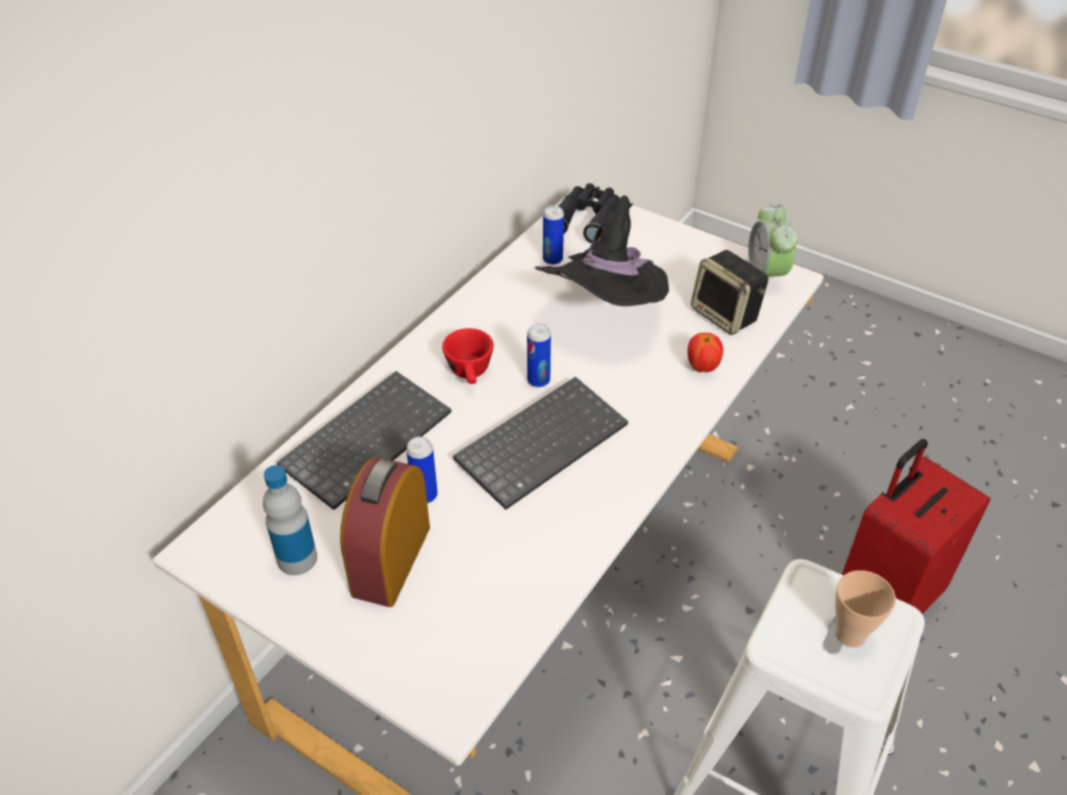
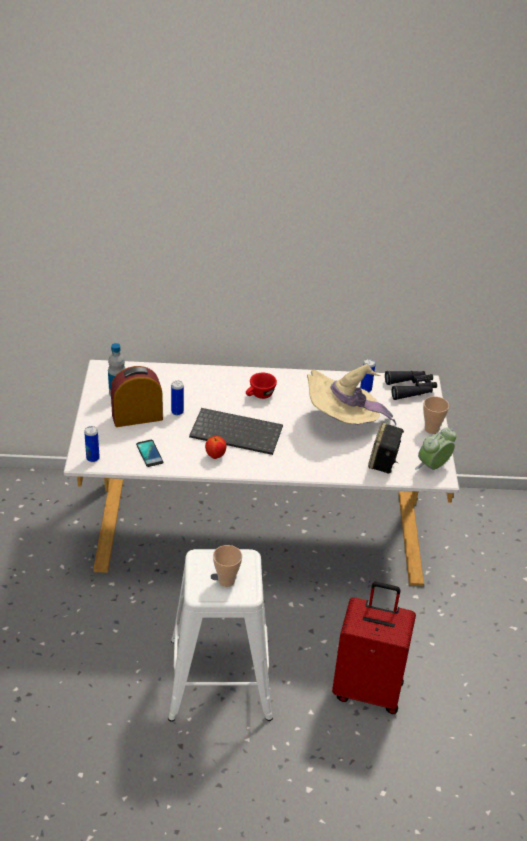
camera: 55 degrees right, 5 degrees down
(366, 438) = (194, 383): keyboard -> none
(508, 588) = (149, 453): none -> phone
(538, 380) = (274, 417): can -> can (93, 458)
(607, 313) = (343, 422): black hat -> beige hat
(686, 241) = (431, 429): none -> cup
(702, 367) = (335, 466): apple -> apple (215, 456)

